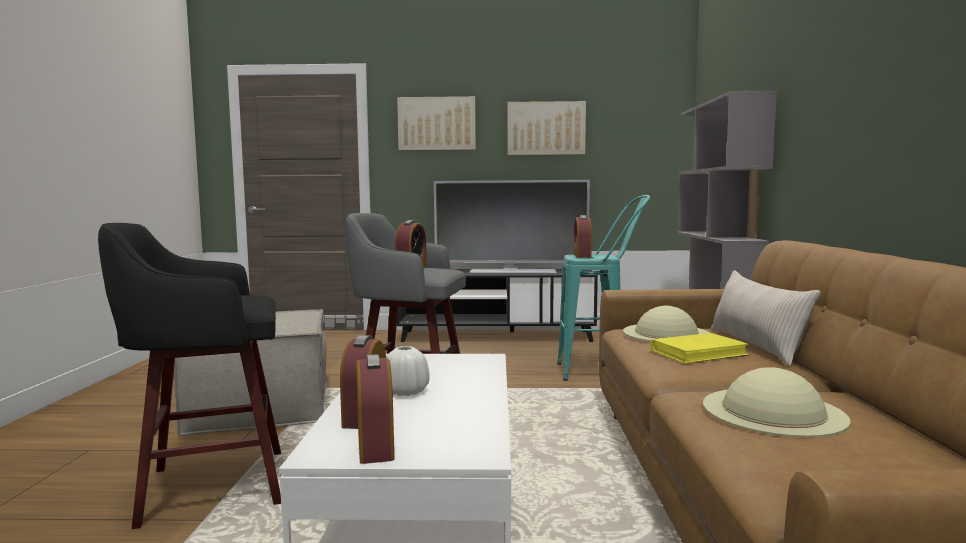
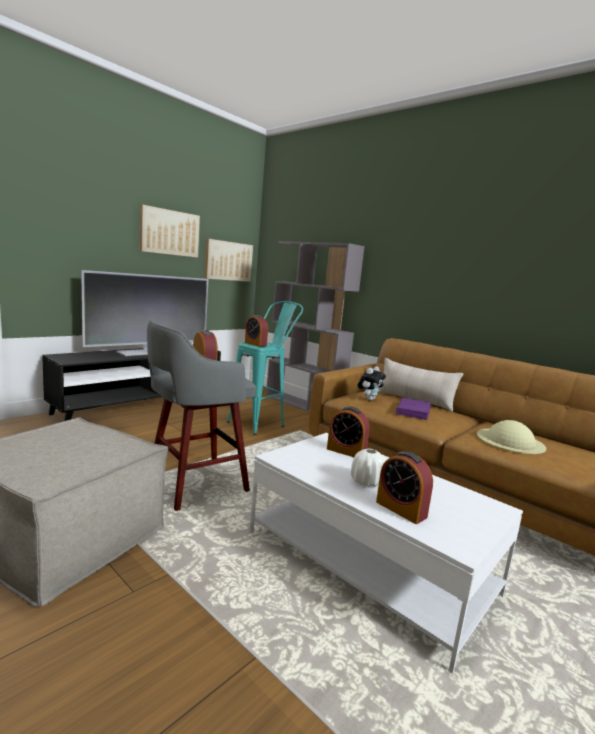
camera: 50 degrees left, 5 degrees up
(209, 487) = (194, 632): black stool -> none
(375, 446) = (461, 527): alarm clock -> alarm clock (346, 451)
(437, 124) = (75, 212): picture -> picture (228, 261)
(666, 333) = (369, 399): beige hat -> plush toy
(699, 353) = (413, 411): yellow book -> purple book

